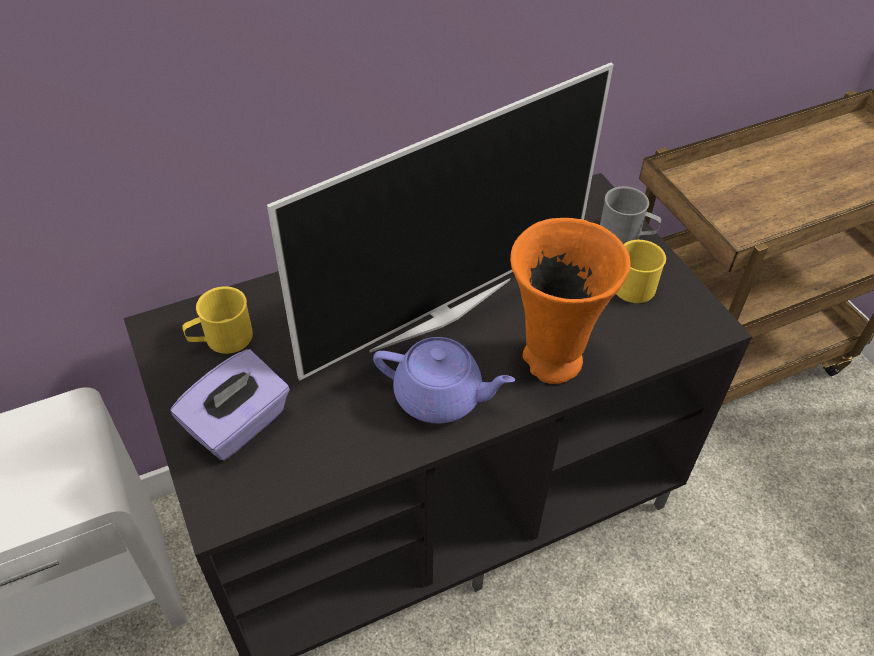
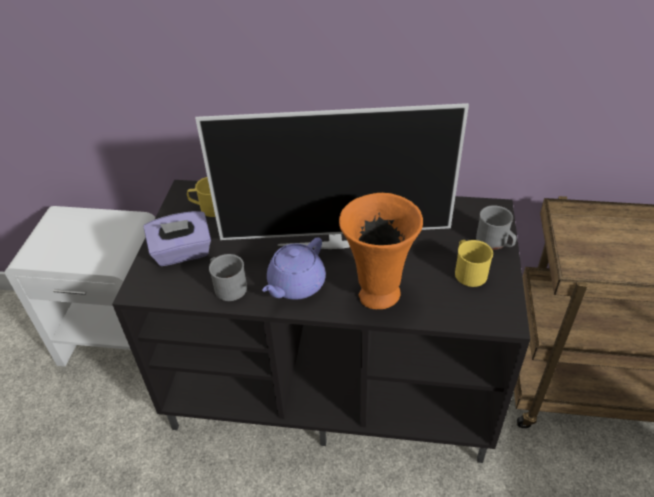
camera: 35 degrees right, 5 degrees down
(349, 442) = (227, 286): none -> grey mug
(440, 397) = (295, 285): purple teapot -> purple teapot turned 75 degrees clockwise

